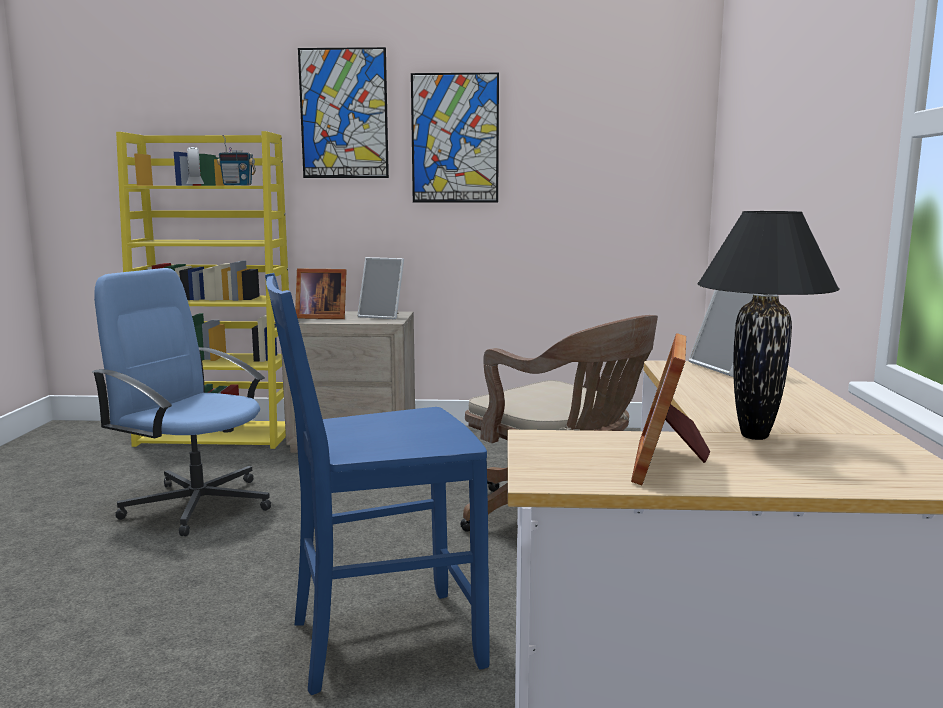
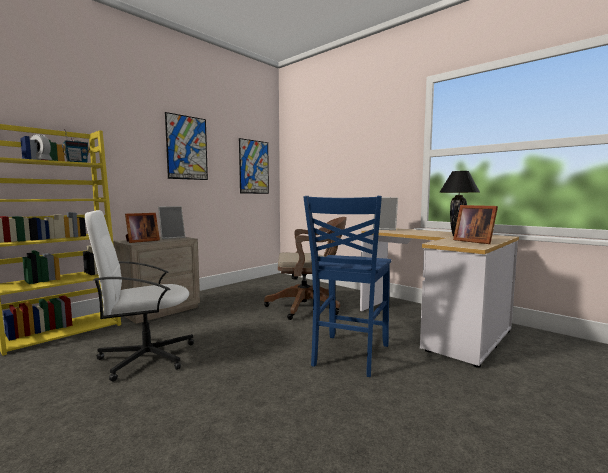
camera: 50 degrees left, 5 degrees down
(197, 504) = (145, 357): blue office chair -> white office chair
(344, 114) = (128, 127): picture -> picture (254, 167)

